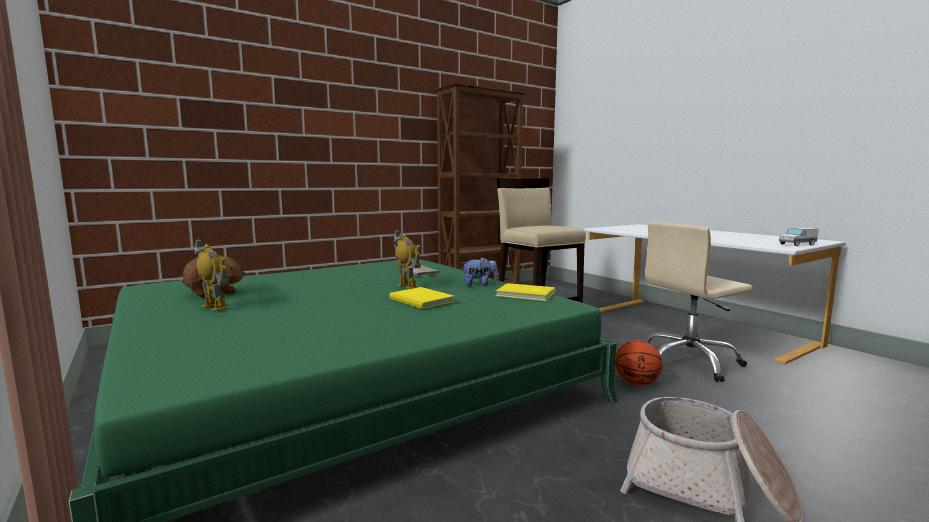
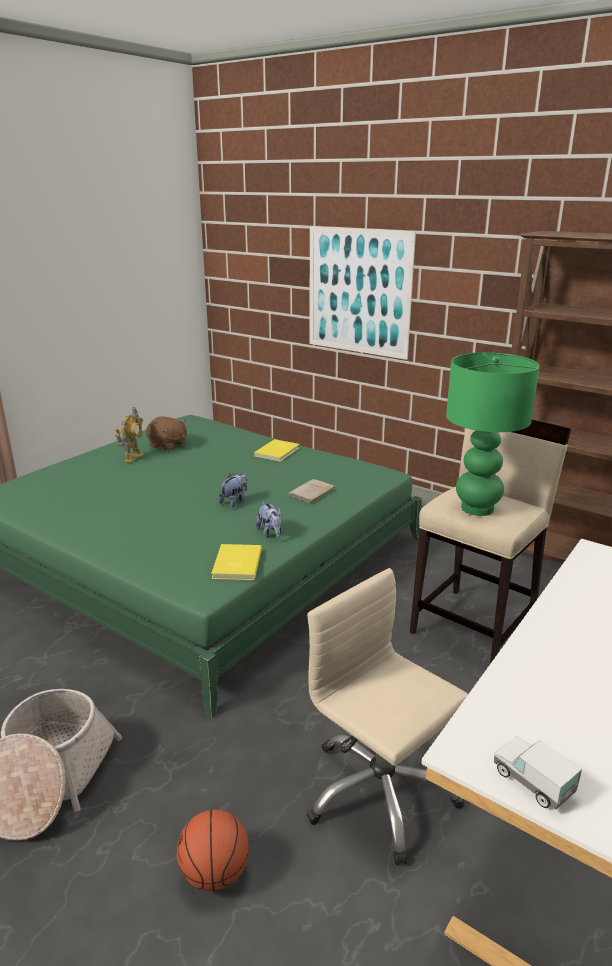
camera: 70 degrees right, 15 degrees up
(300, 132) = (358, 292): none -> picture
(407, 286) = (234, 501): toy robot -> plush toy
(422, 299) = (183, 518): yellow book -> yellow book (278, 452)
(549, 226) = (477, 508): none -> green table lamp
(637, 383) = (271, 734): basketball -> basketball (215, 873)

